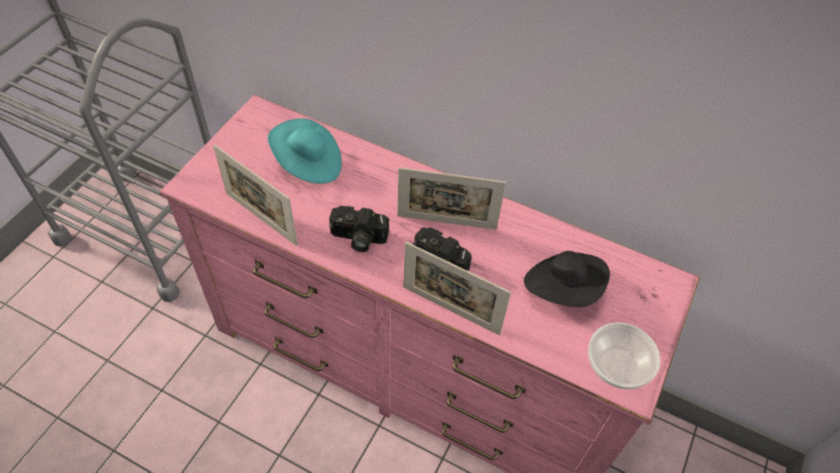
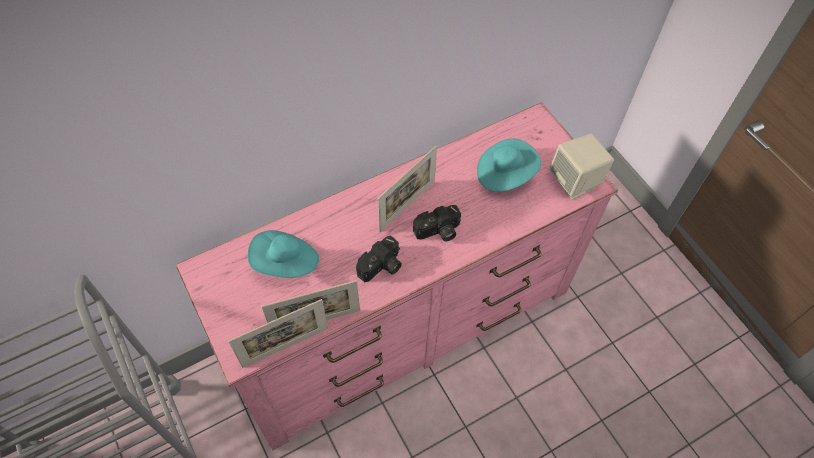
camera: 55 degrees left, 5 degrees up
(450, 310) = (479, 245): picture frame -> picture frame (285, 347)
(563, 289) = (504, 174): black hat -> turquoise hat
(618, 366) = (575, 182): bowl -> beige speaker

